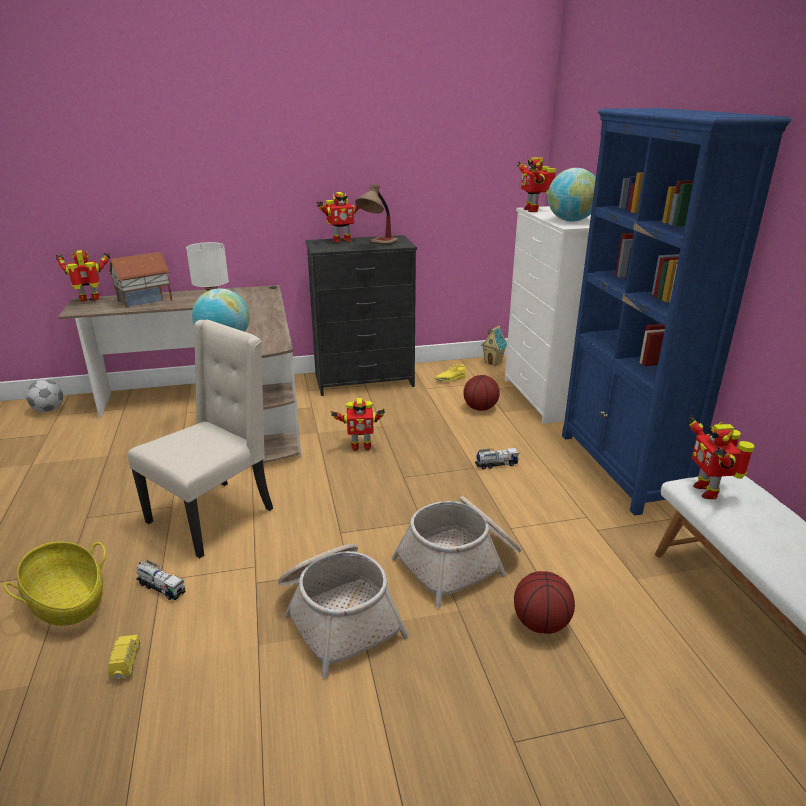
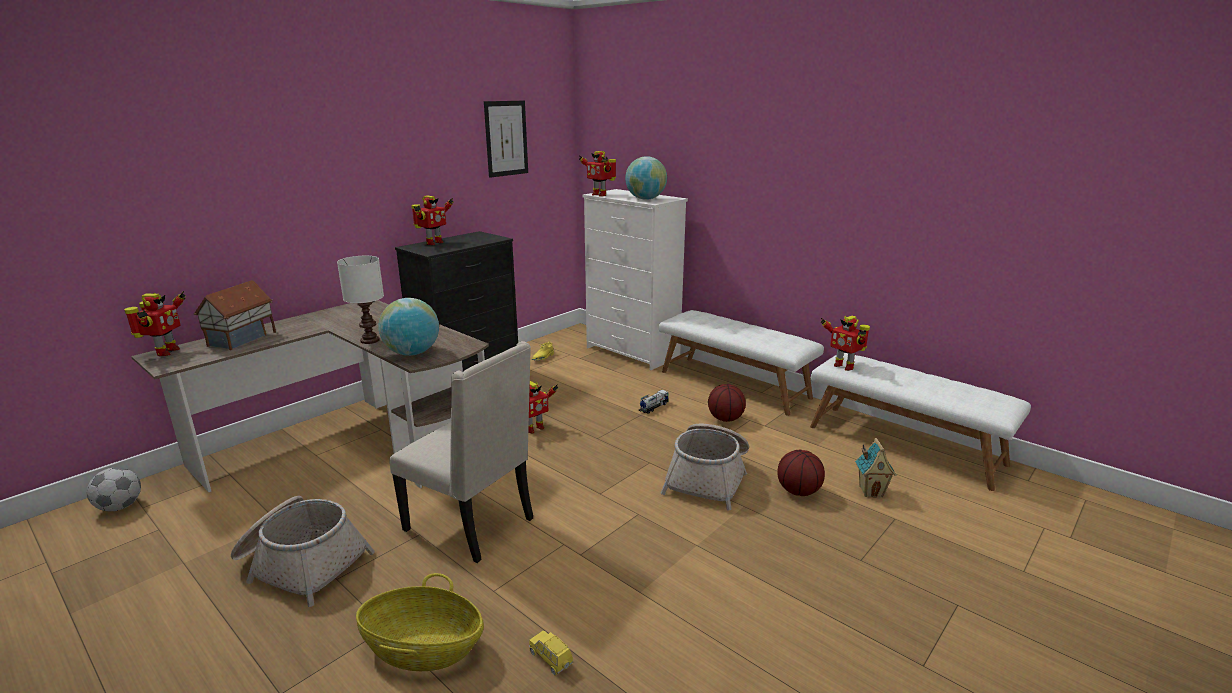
camera: 35 degrees left, 5 degrees down
(90, 299) = (165, 352): toy robot -> toy robot turned 150 degrees clockwise
(161, 588) = (503, 595): toy truck -> none
(214, 515) = (473, 524): beige chair -> beige chair turned 120 degrees clockwise
(338, 615) = (671, 546): basket -> basket (301, 563)
(378, 245) = (475, 241): table lamp -> none
(450, 137) = (506, 138): none -> picture
(480, 408) = (593, 372): basketball -> basketball (725, 419)
(493, 362) = (561, 337): toy house -> toy house (871, 491)
(621, 469) = (734, 384): blue bookcase -> white bench

